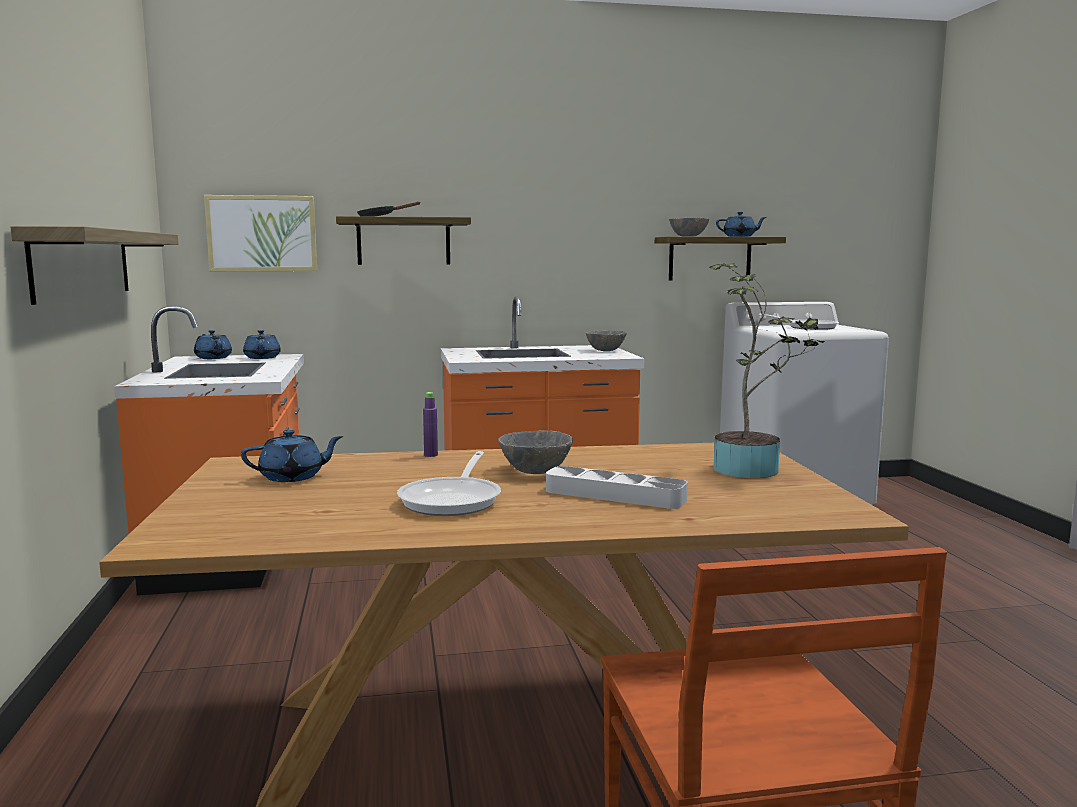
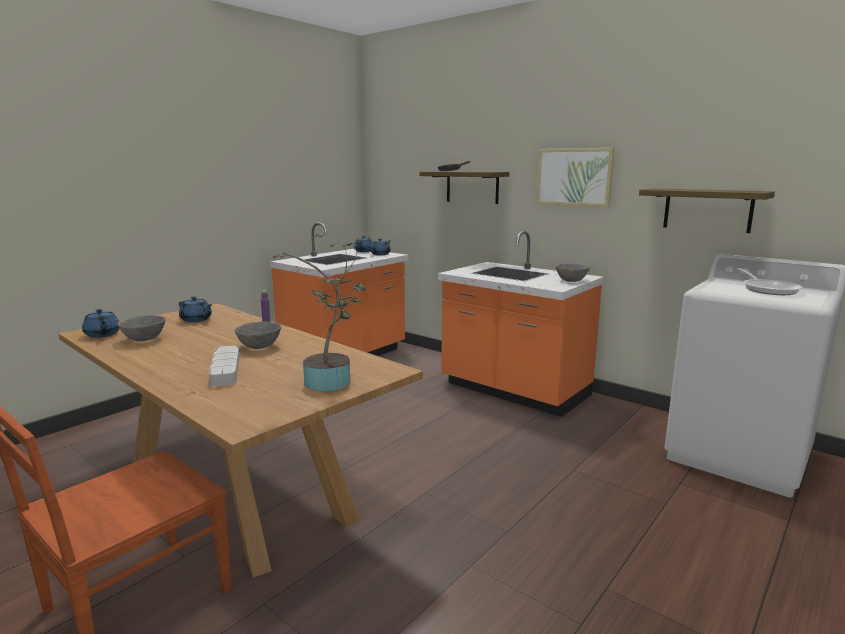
camera: 50 degrees right, 5 degrees up
(83, 264) = (254, 201): shelf -> none
(262, 233) = (403, 180): picture -> picture (574, 177)
(454, 500) = (184, 348): frying pan -> none
(688, 236) = (674, 189): grey bowl -> grey bowl (144, 339)
(740, 236) = (731, 190): blue teapot -> blue teapot (102, 334)

